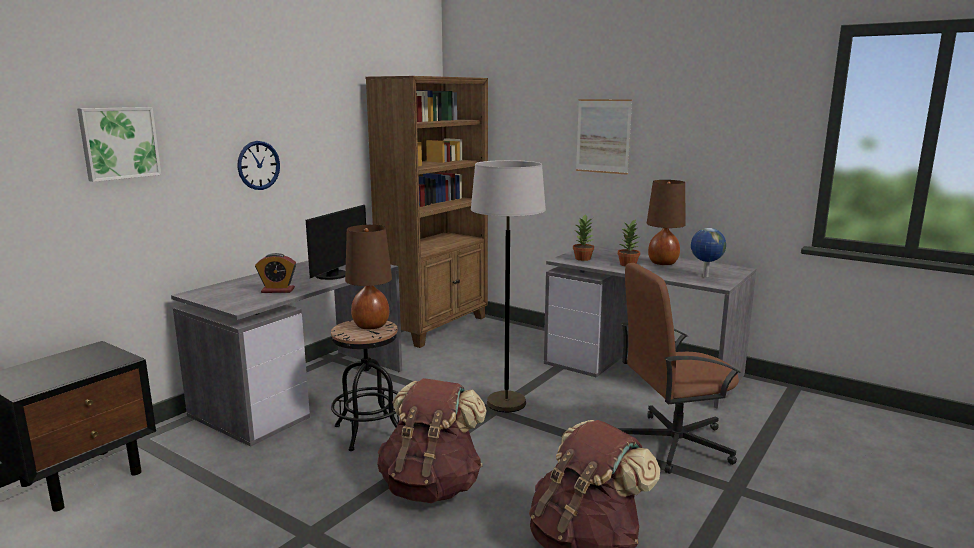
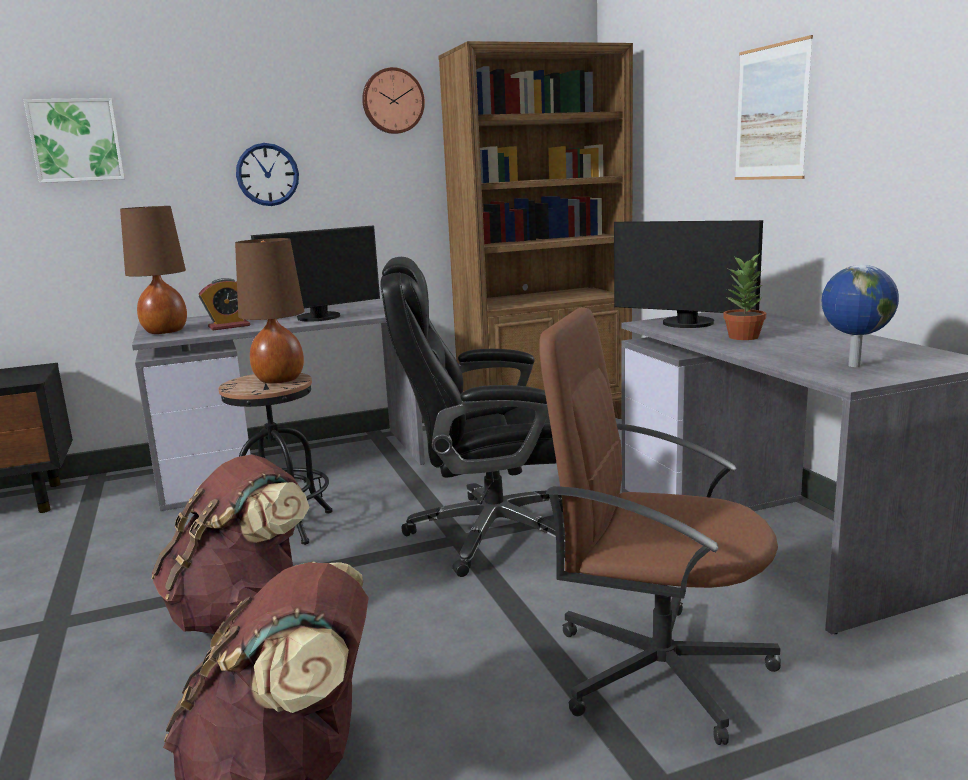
camera: 35 degrees right, 0 degrees up
(278, 290) = (229, 326): alarm clock -> alarm clock turned 60 degrees counterclockwise
(336, 108) = (392, 101): none -> wall clock
(506, 403) = (489, 533): grey floor lamp -> black office chair
(583, 258) = (686, 324): potted plant -> monitor
(663, 263) = (816, 340): brown table lamp -> brown table lamp (166, 331)

